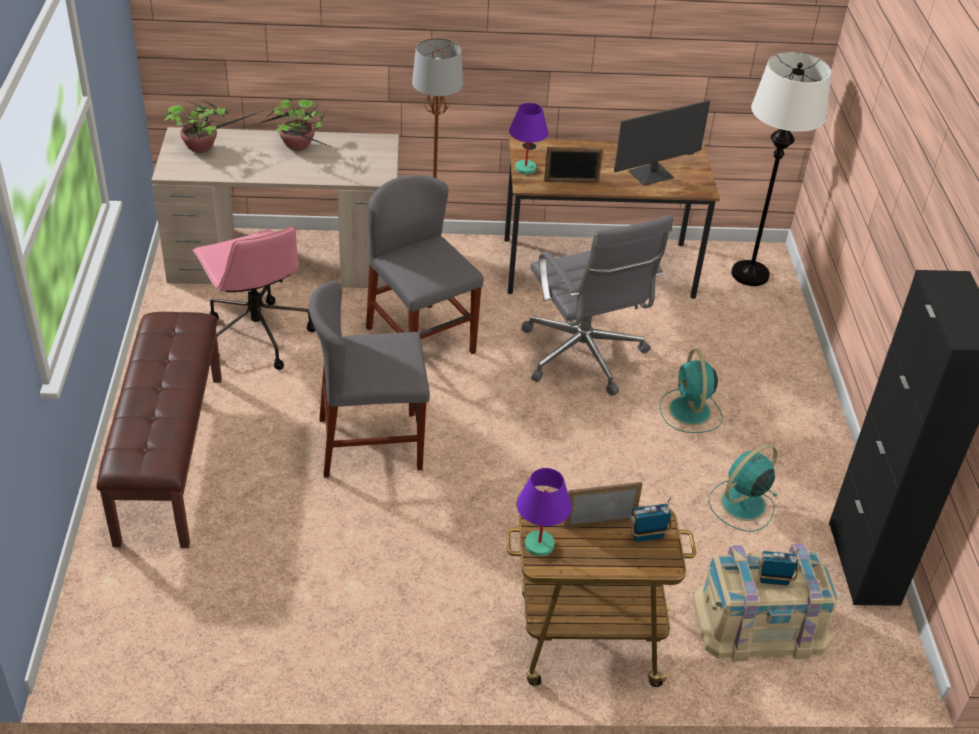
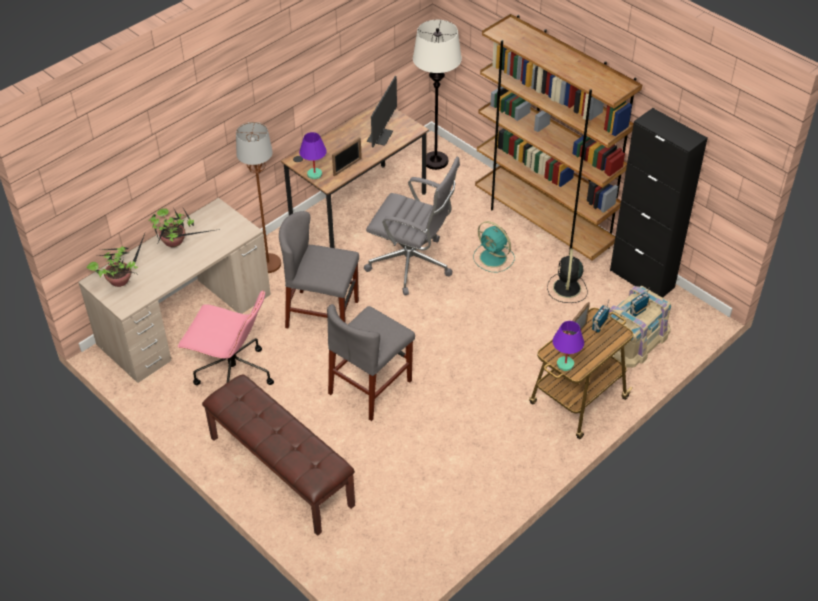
camera: 40 degrees left, 5 degrees up
(741, 505) = (567, 289): turquoise fan -> black fan
(803, 417) = (543, 224): none -> brown bookcase

